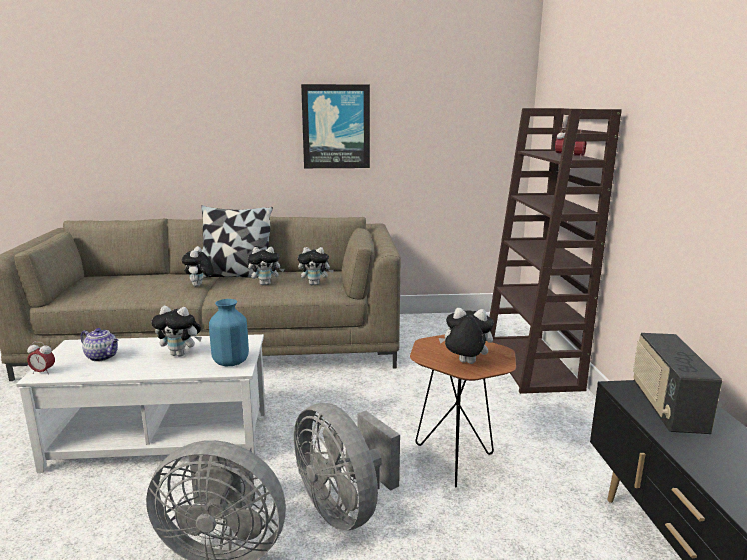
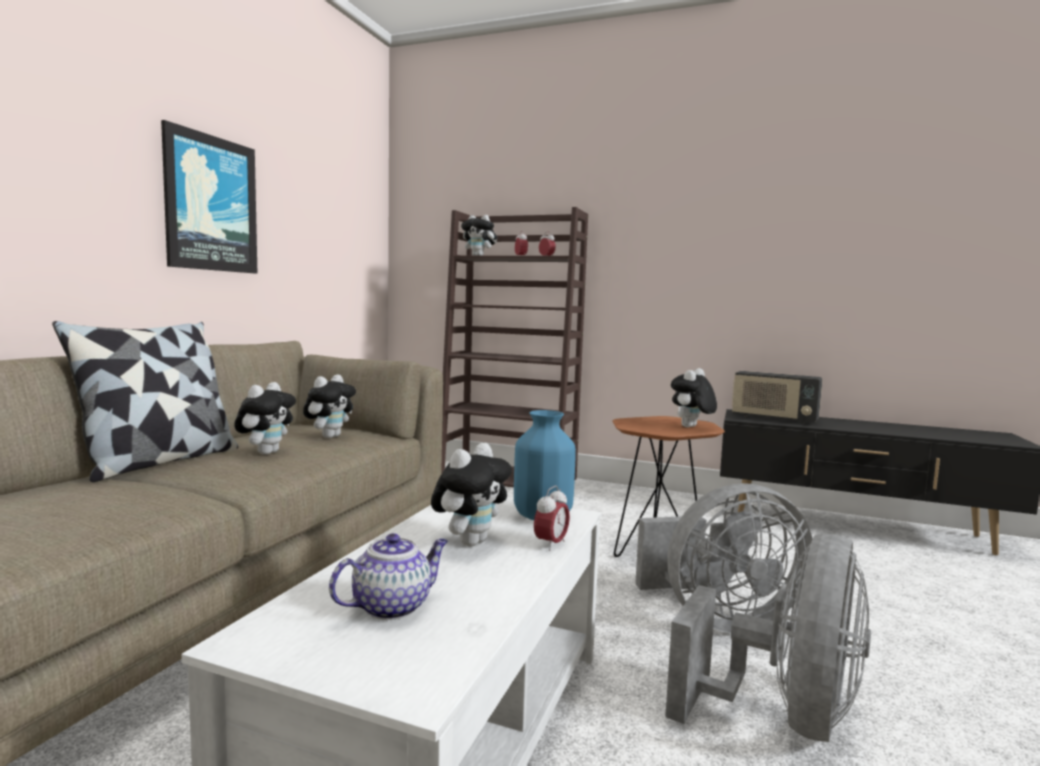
camera: 65 degrees left, 10 degrees down
(43, 372) = (401, 684): alarm clock -> alarm clock (551, 544)
(199, 286) = (152, 486): plush toy -> plush toy (479, 257)

